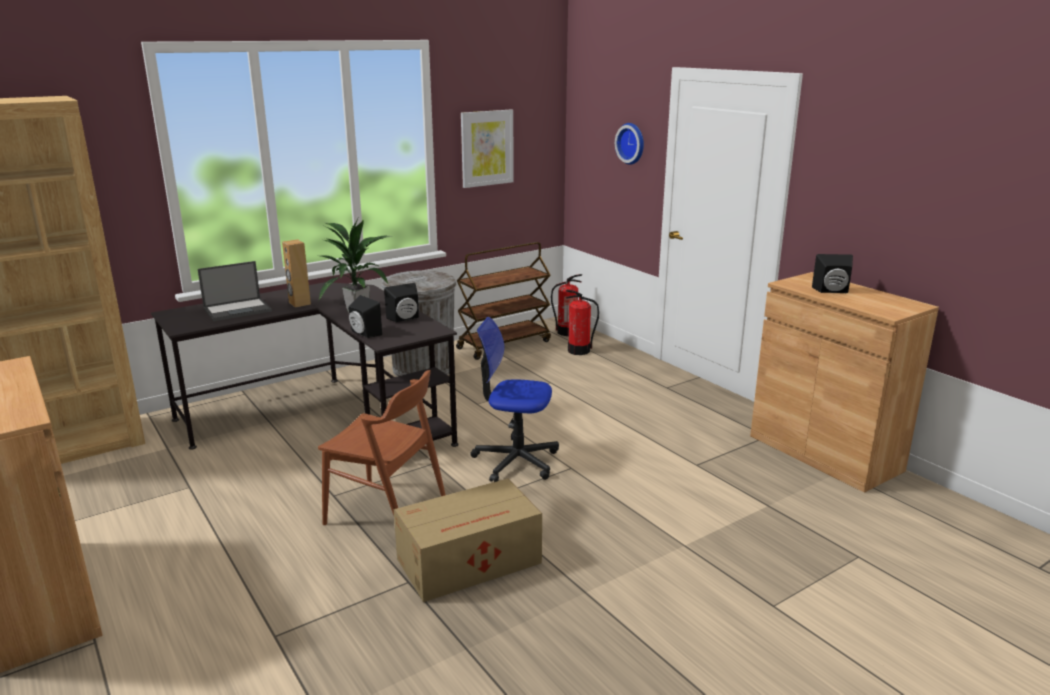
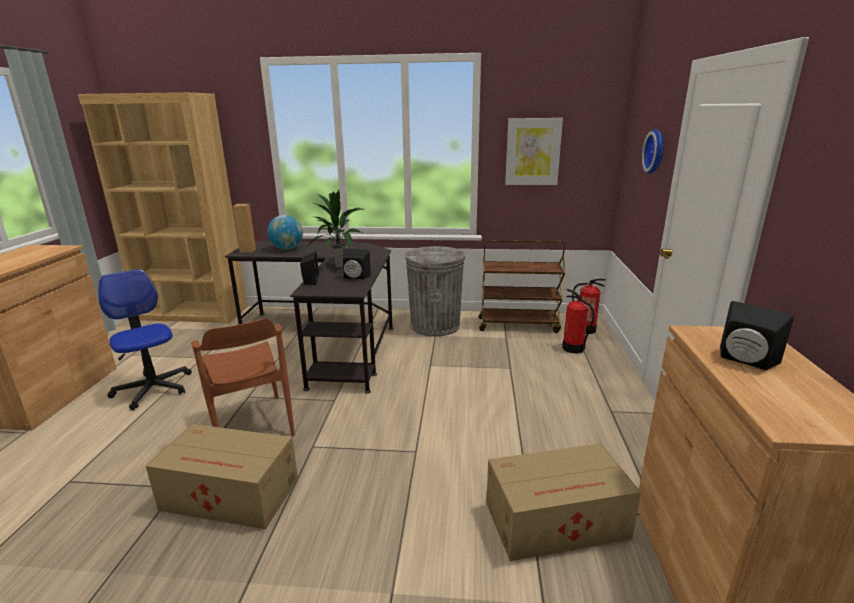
camera: 40 degrees right, 0 degrees up
(238, 310) = (287, 249): laptop -> globe
(299, 303) = (323, 252): brown speaker -> brown speaker (247, 250)
(515, 461) = (386, 424): office chair -> office chair (153, 389)
(721, 464) = (558, 521): none -> cardboard box

